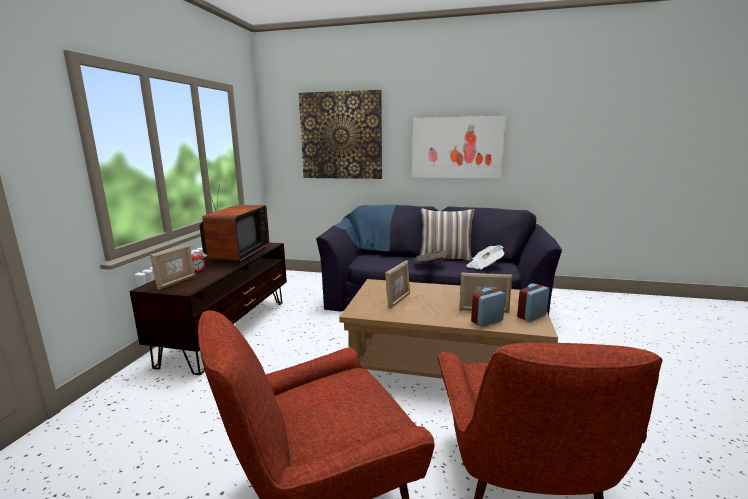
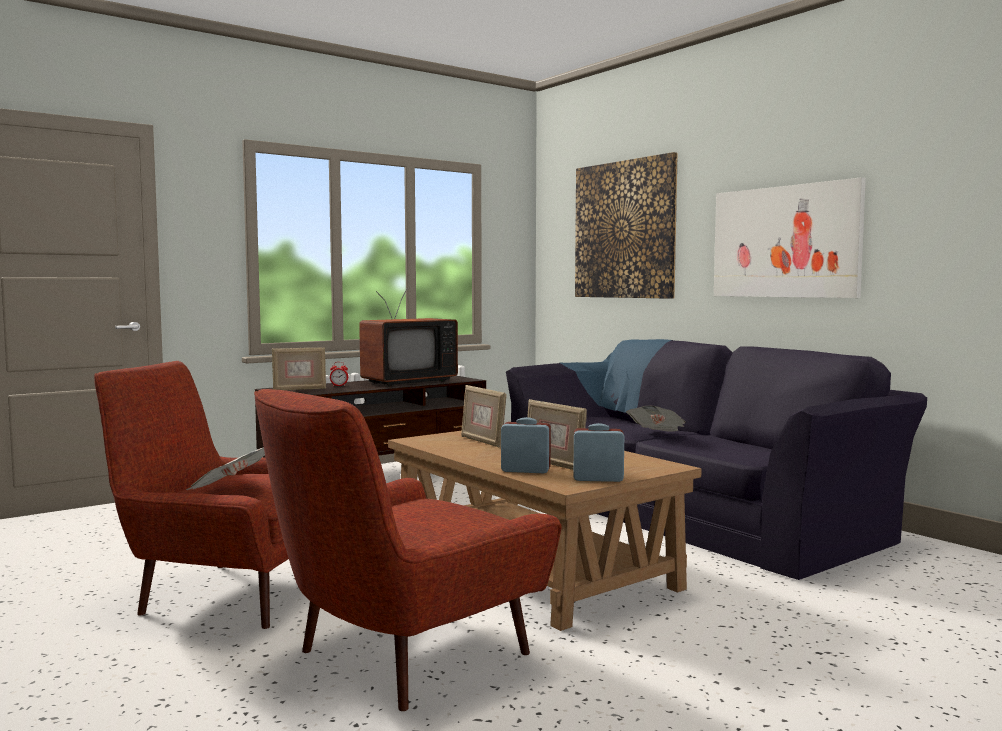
camera: 40 degrees right, 10 degrees down
(398, 300) = (482, 441): picture frame -> picture frame turned 75 degrees clockwise
(445, 257) = (714, 435): pillow -> none
(484, 266) = (743, 449): newspaper -> newspaper (230, 491)

